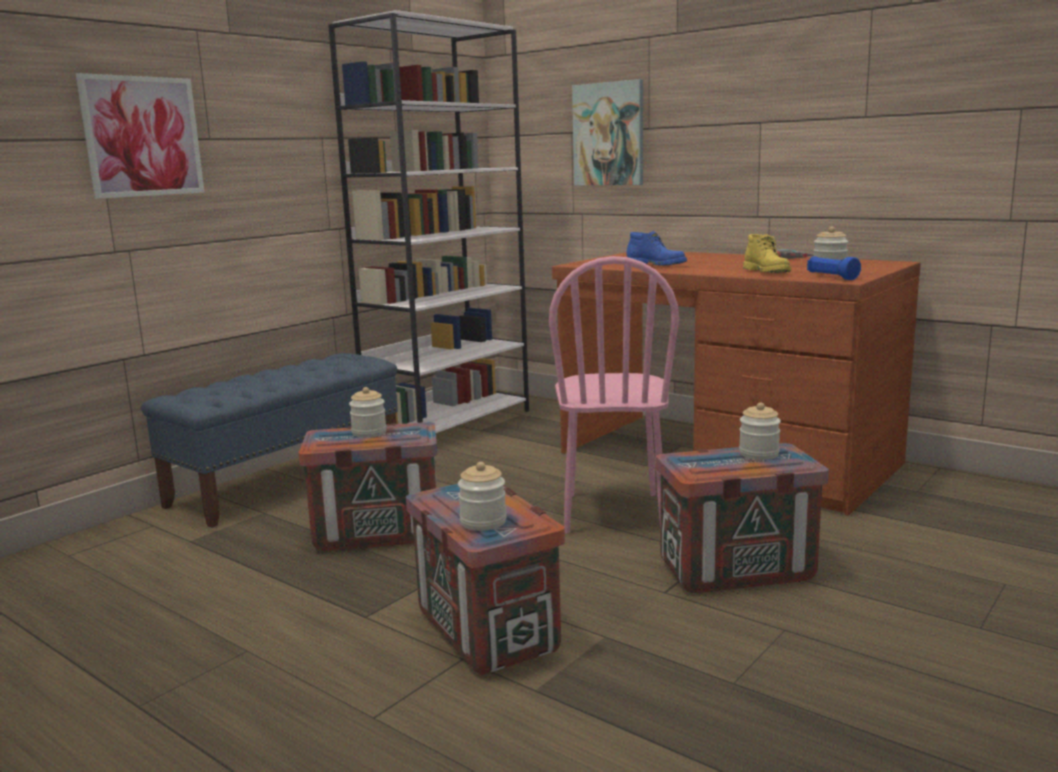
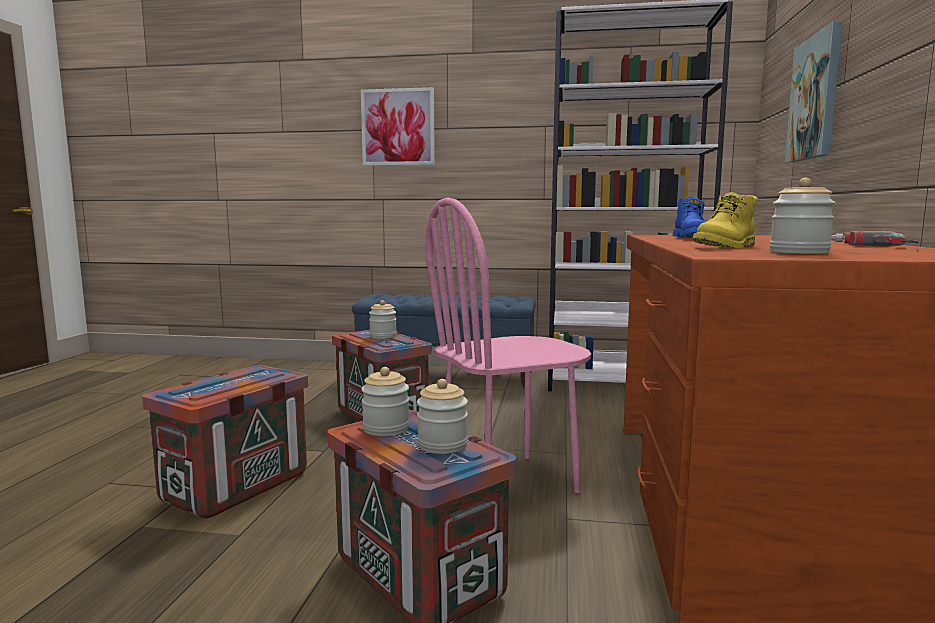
camera: 60 degrees right, 5 degrees down
(483, 522) = (196, 386): jar -> jar (386, 428)
(831, 277) = (735, 254): blue flashlight -> none

